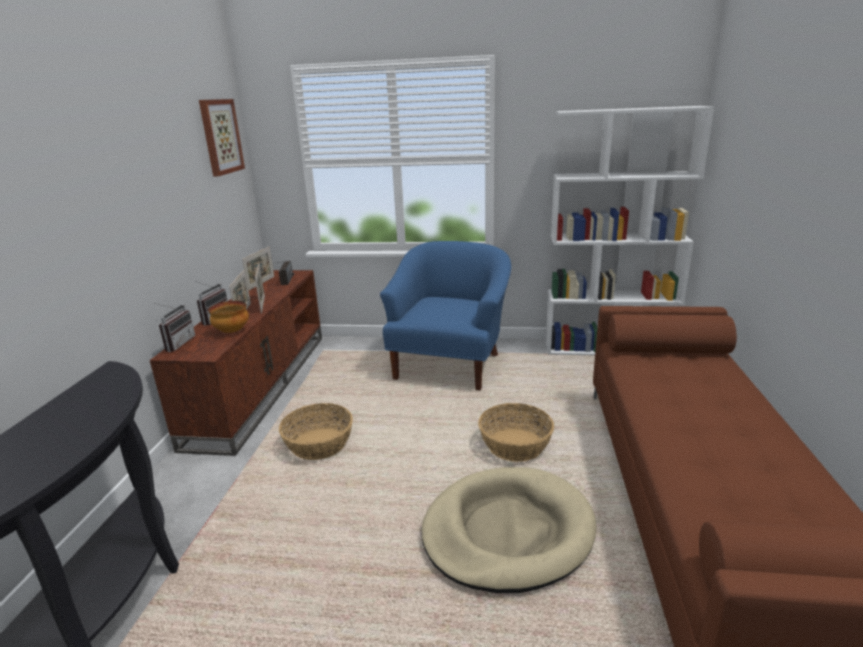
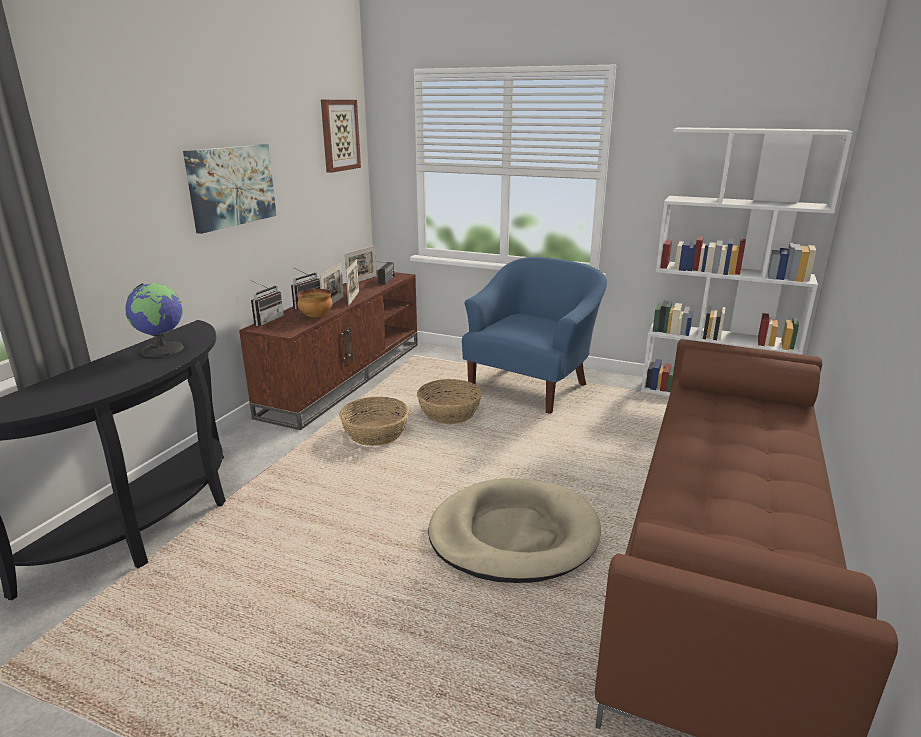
camera: 15 degrees right, 0 degrees up
(81, 410) = (162, 349): none -> globe
(120, 201) = (231, 186): none -> picture
(515, 444) = (560, 466): basket -> basket (450, 413)

